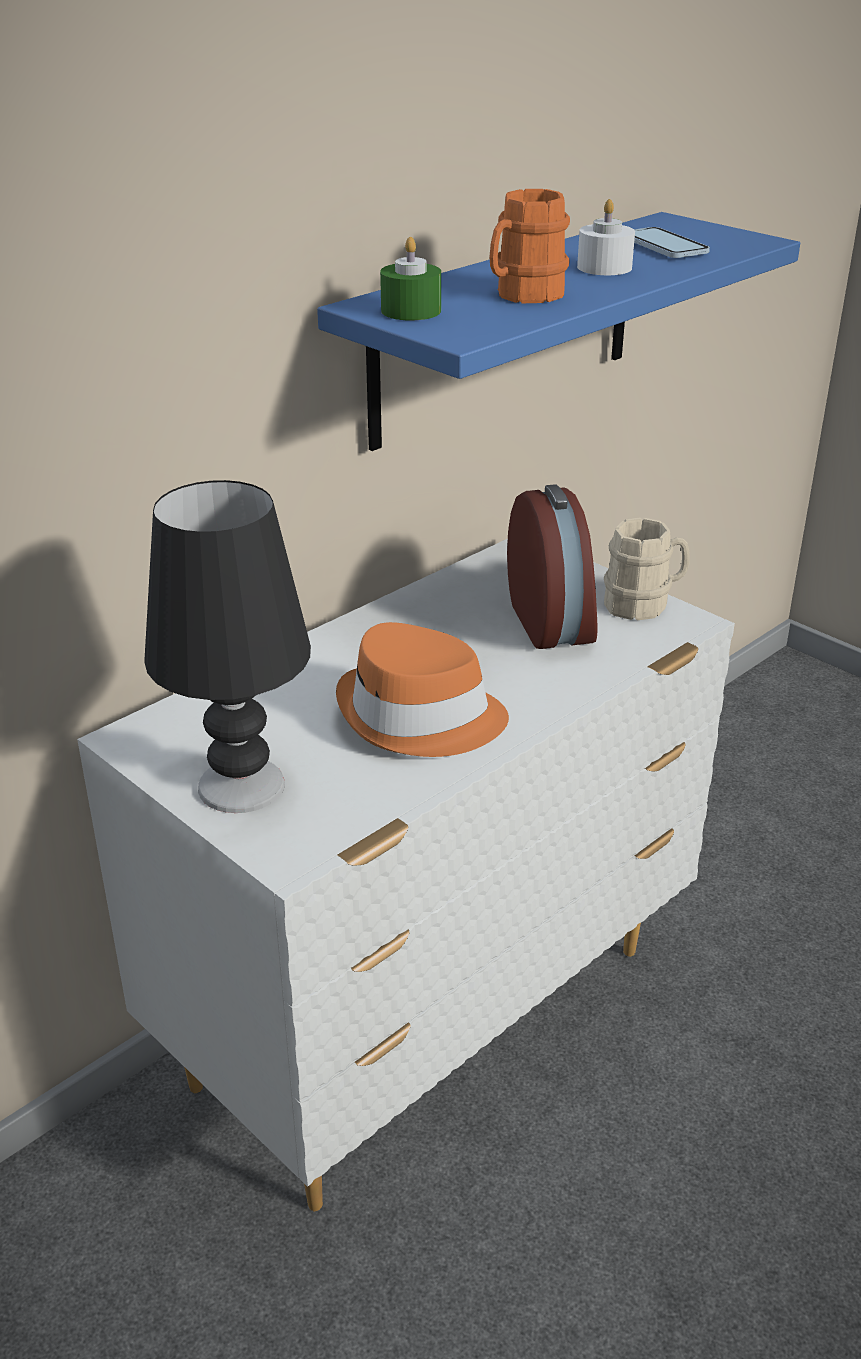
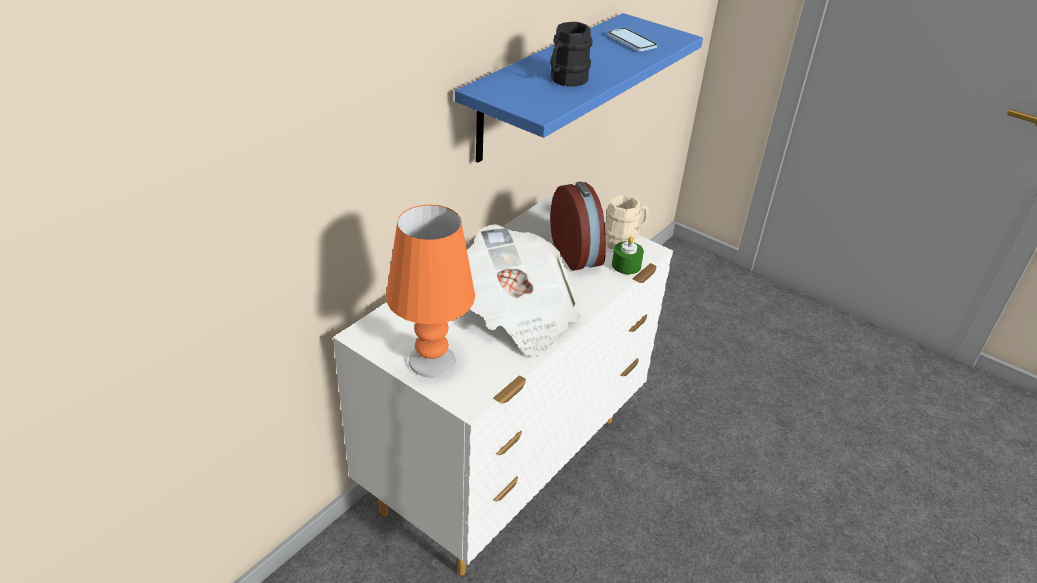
camera: 10 degrees left, 5 degrees up
(241, 785) = (431, 360): black table lamp -> orange table lamp
(411, 311) = (508, 93): green candle -> green candle (626, 265)
(420, 718) = (518, 315): orange hat -> newspaper
(523, 295) = (565, 80): orange mug -> black mug
(604, 267) = (603, 58): white candle -> none

